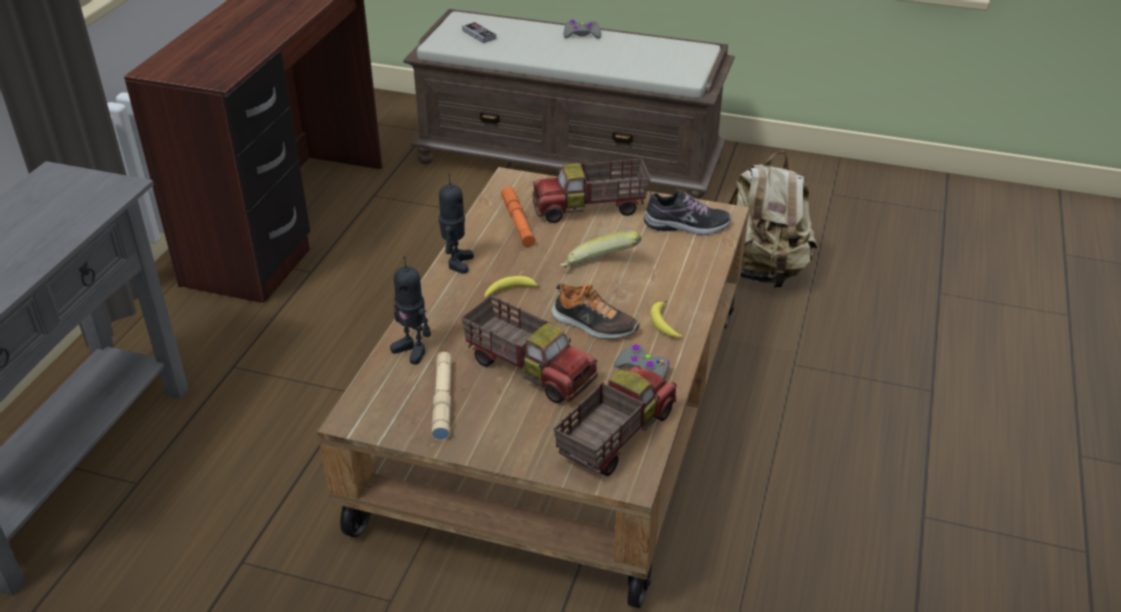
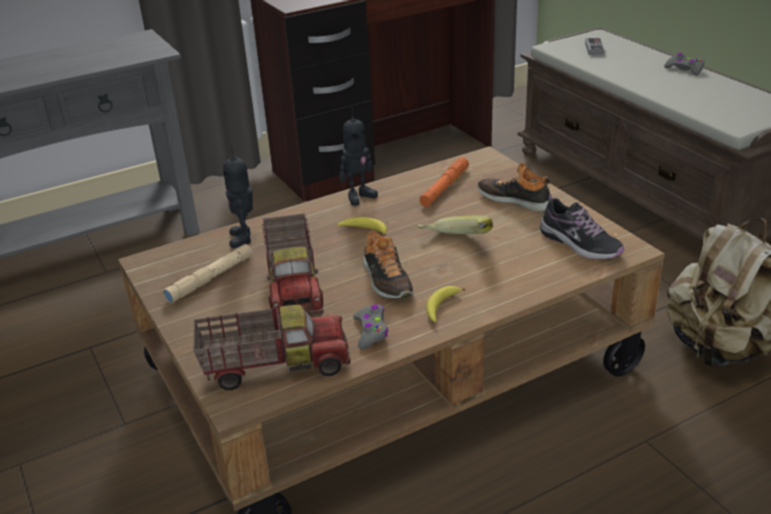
camera: 45 degrees right, 5 degrees down
(590, 209) = (515, 200): toy truck -> shoe

